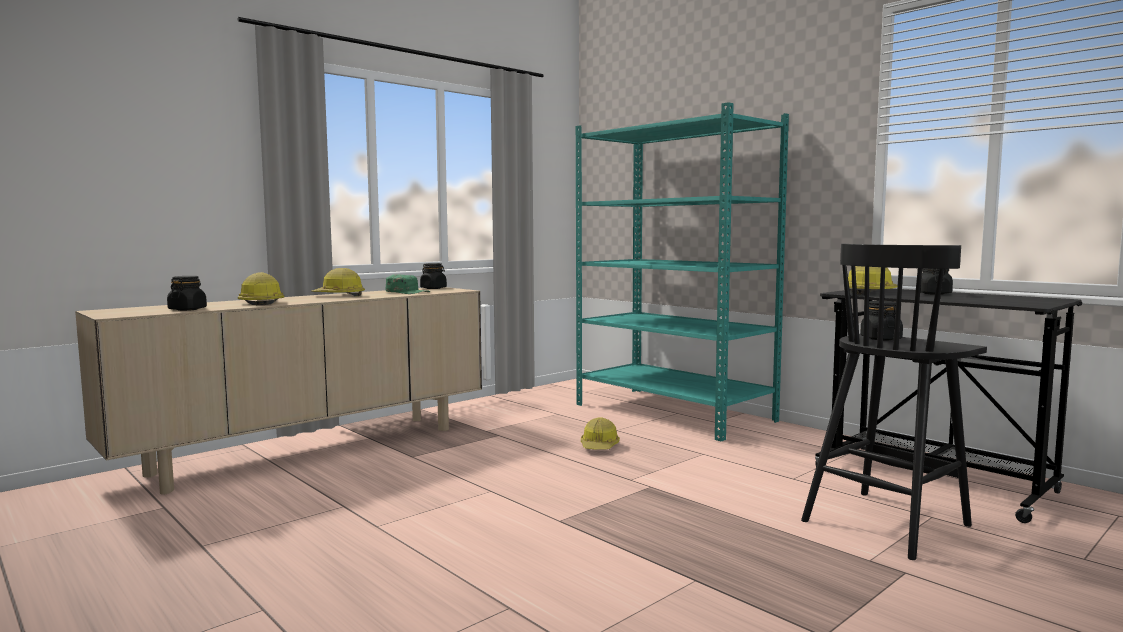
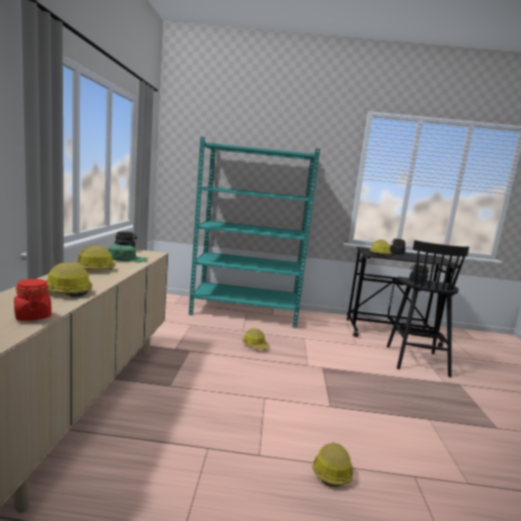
camera: 45 degrees left, 5 degrees up
(187, 309) = (32, 316): black jar -> red jar
(420, 563) = (332, 470): none -> hard hat

